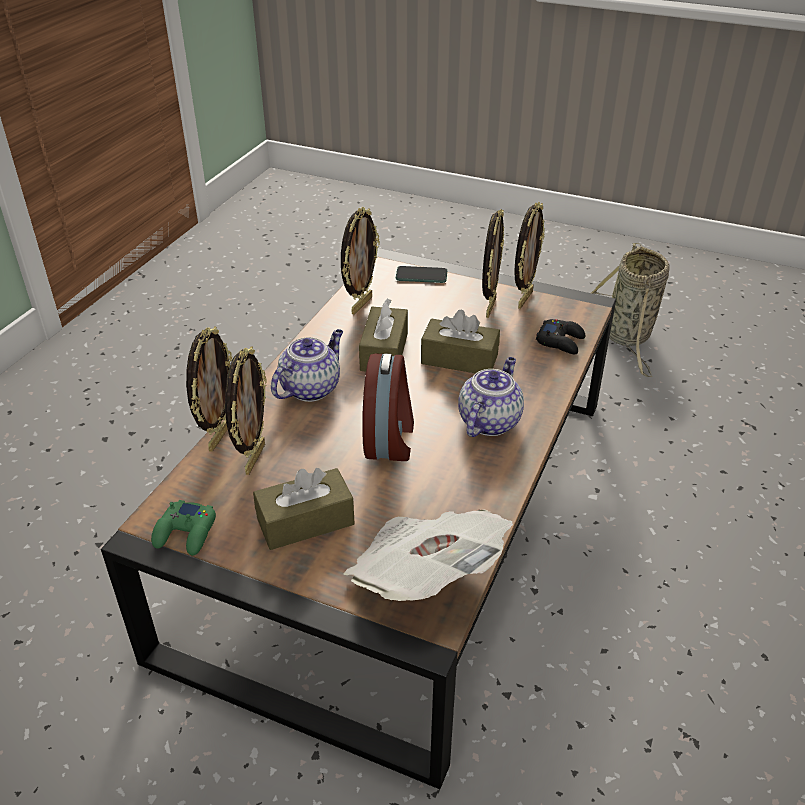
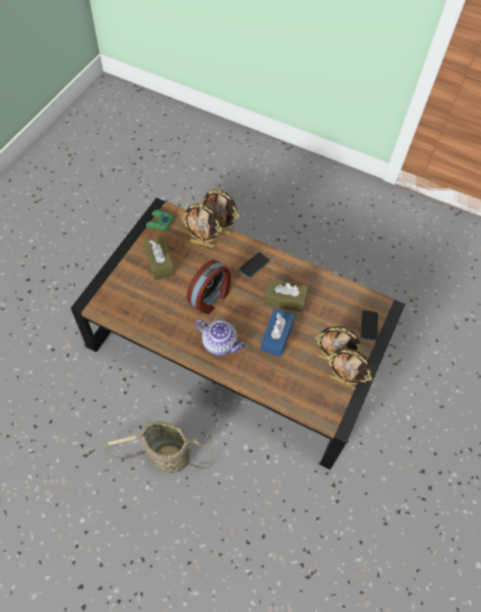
camera: 90 degrees right, 20 degrees up
(310, 388) = (254, 265): teapot -> phone
(360, 304) = (333, 290): picture frame -> none
(390, 438) = (210, 298): alarm clock -> alarm clock turned 60 degrees counterclockwise
(424, 577) = (120, 304): newspaper -> none
(459, 359) = (276, 336): brown tissue box -> blue tissue box
(561, 341) = (293, 395): black game controller -> none
(628, 338) = (413, 514): basket -> basket (166, 457)

